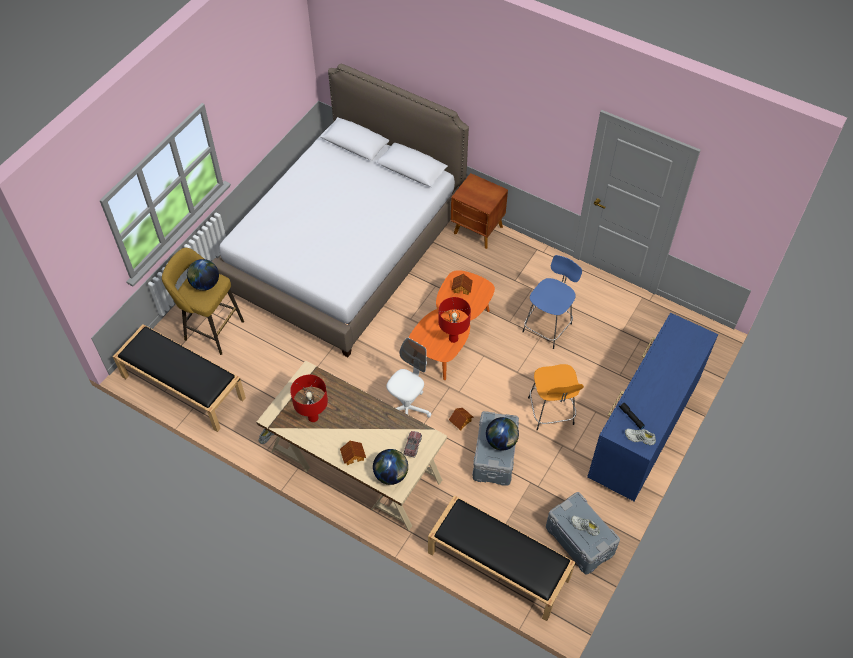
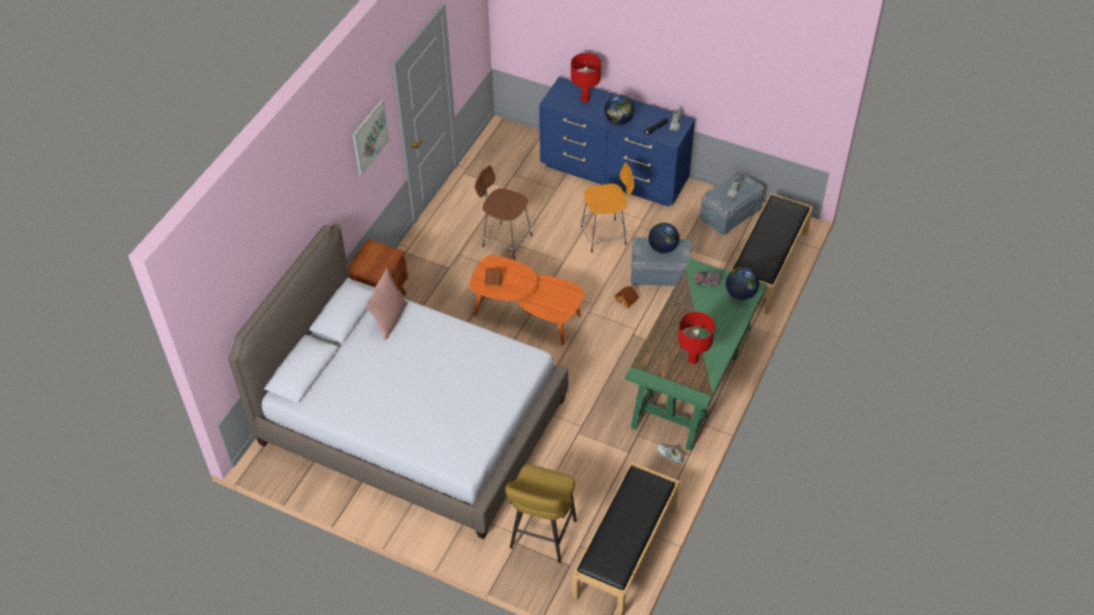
camera: 95 degrees left, 5 degrees down
(205, 284) = (538, 483): globe -> globe (619, 121)
(353, 455) = (727, 323): toy house -> none
(355, 466) = (693, 377): beige desk -> green desk
(401, 196) = (389, 320): none -> pink pillow
(407, 409) = (620, 342): white office chair -> none
(453, 338) = (554, 287): red table lamp -> red table lamp (585, 99)
(543, 125) = (369, 137): none -> picture
(548, 326) = (505, 240): blue stool -> brown stool

